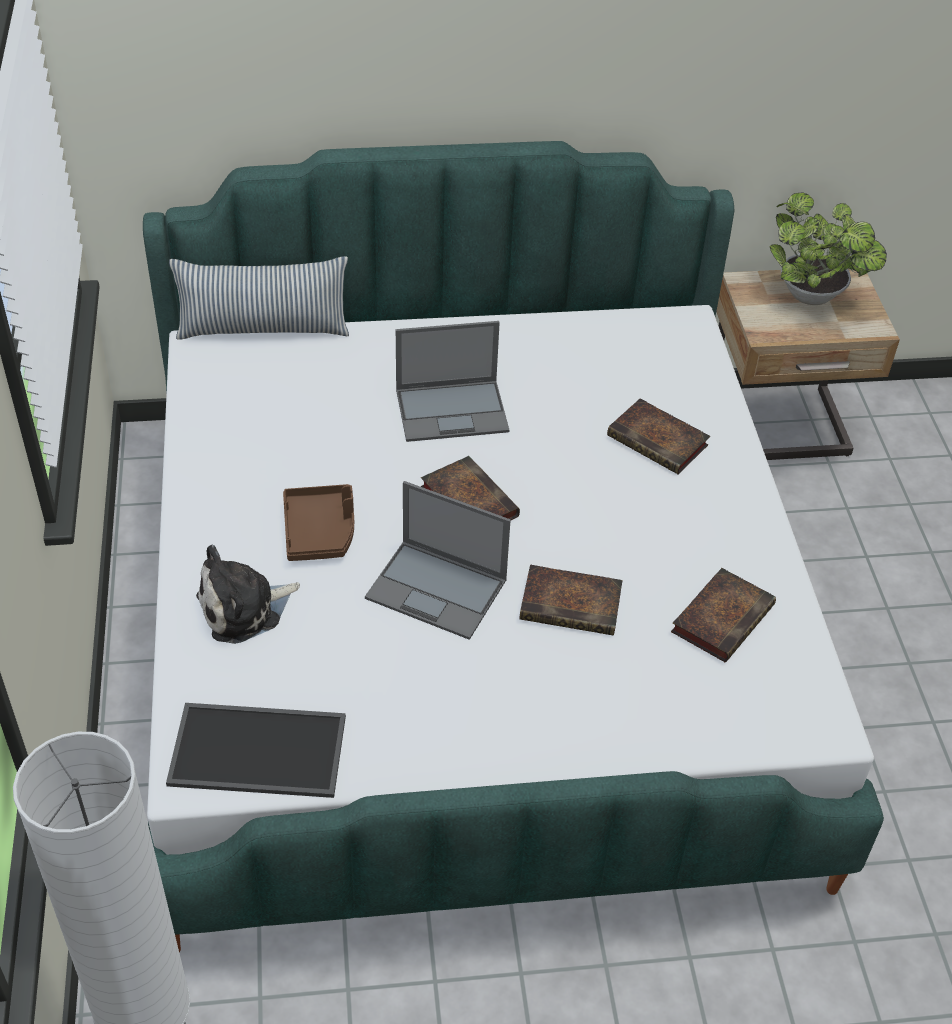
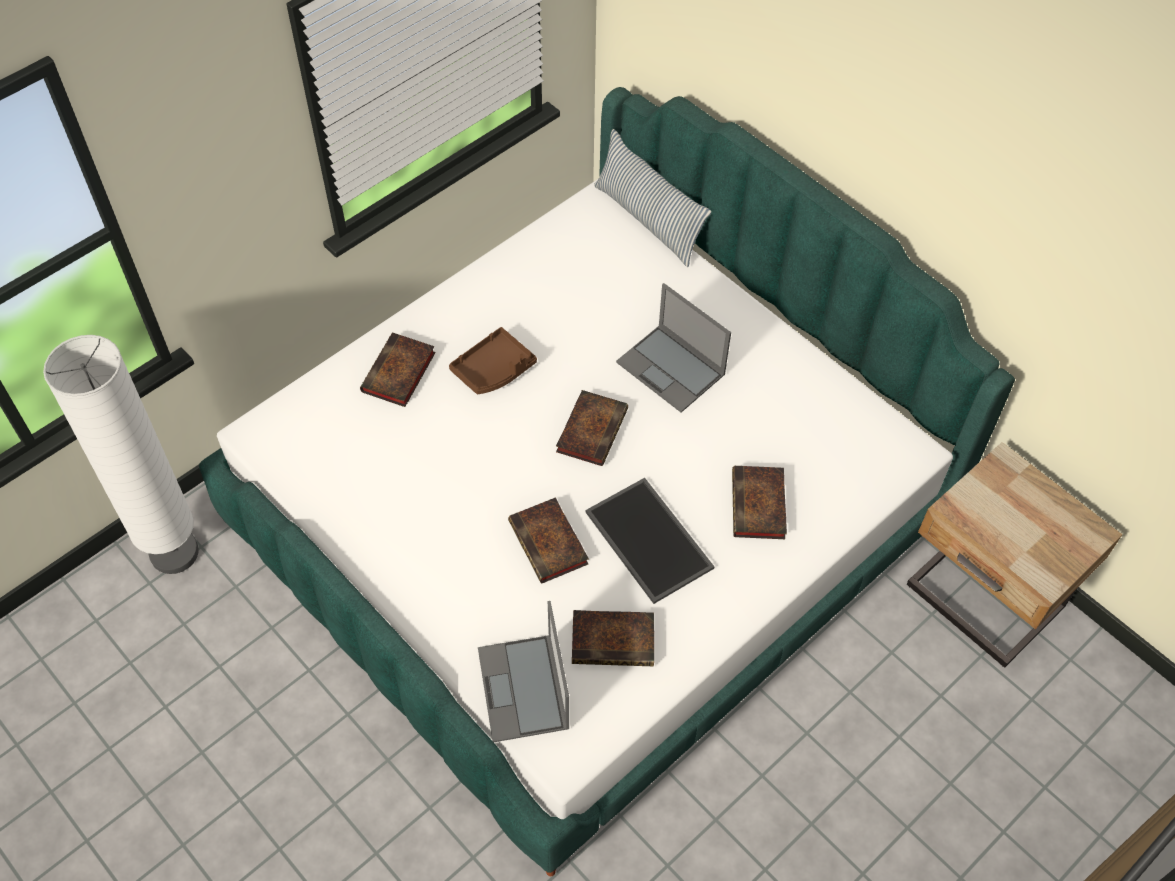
camera: 55 degrees right, 10 degrees up
(244, 608) = (398, 374): plush toy -> book
(255, 753) = (296, 452): tray -> tray (646, 540)
(438, 589) = (498, 462): laptop -> laptop (523, 689)
(815, 298) = (1038, 520): potted plant -> none

